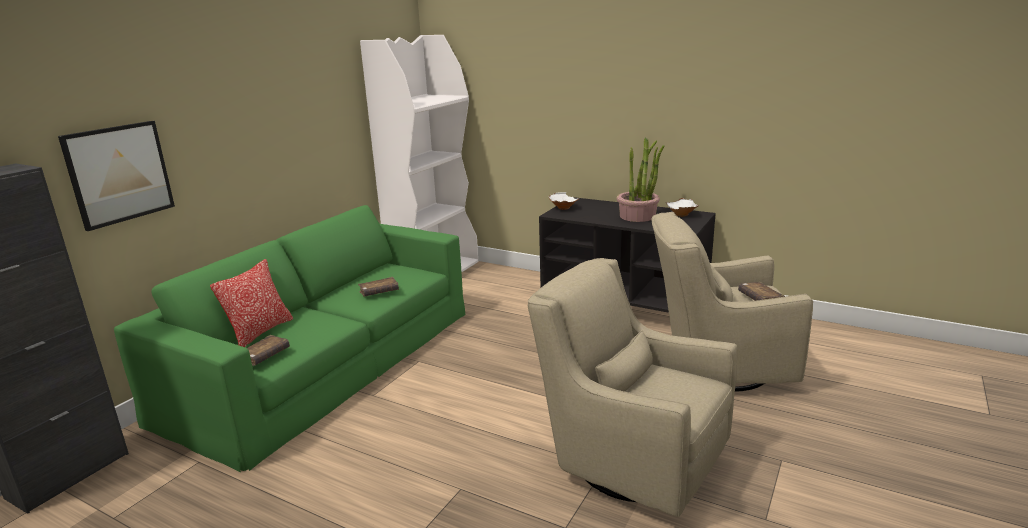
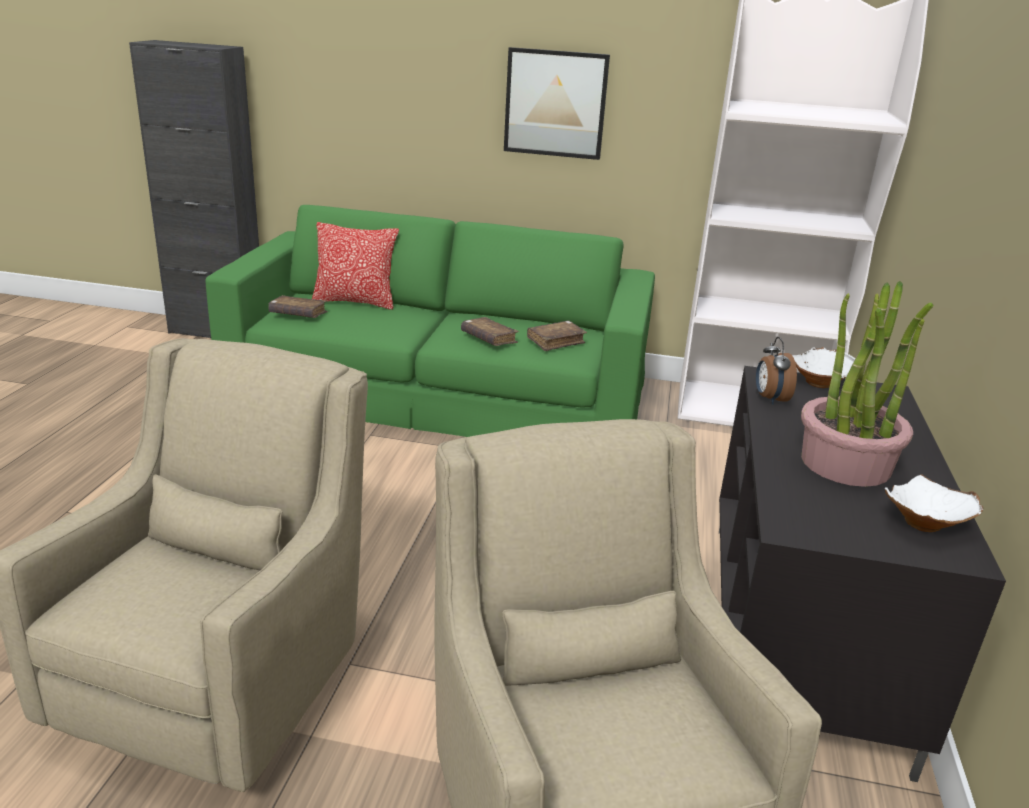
camera: 70 degrees right, 5 degrees up
(119, 173) = (333, 86): picture -> picture (555, 104)
(577, 217) = (769, 399): none -> alarm clock
(760, 299) = (616, 737): brown book -> brown book (555, 341)

